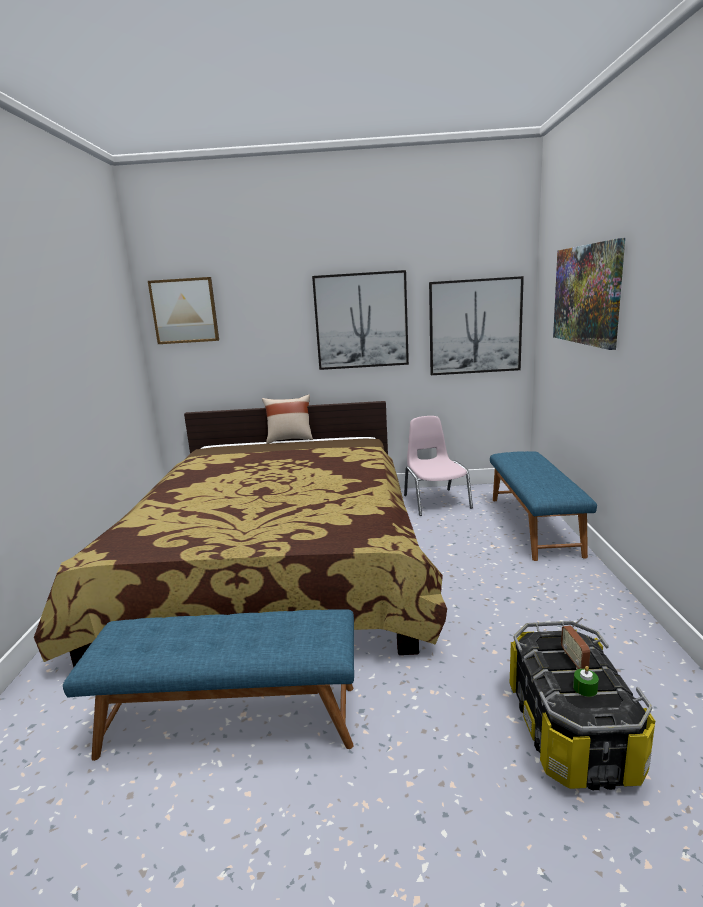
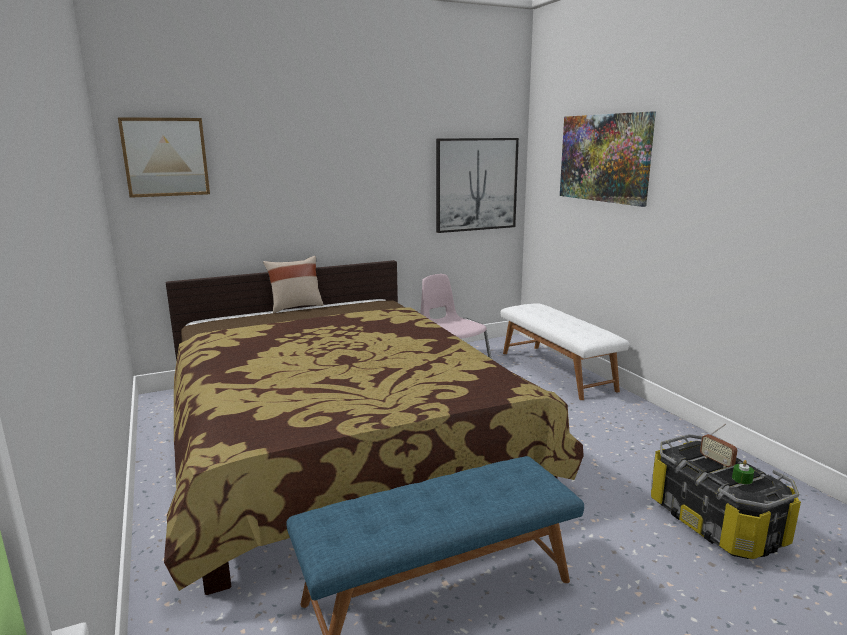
camera: 25 degrees left, 0 degrees up
(361, 321) = (370, 175): picture -> none
(535, 525) = (557, 370): blue bench -> white bench

